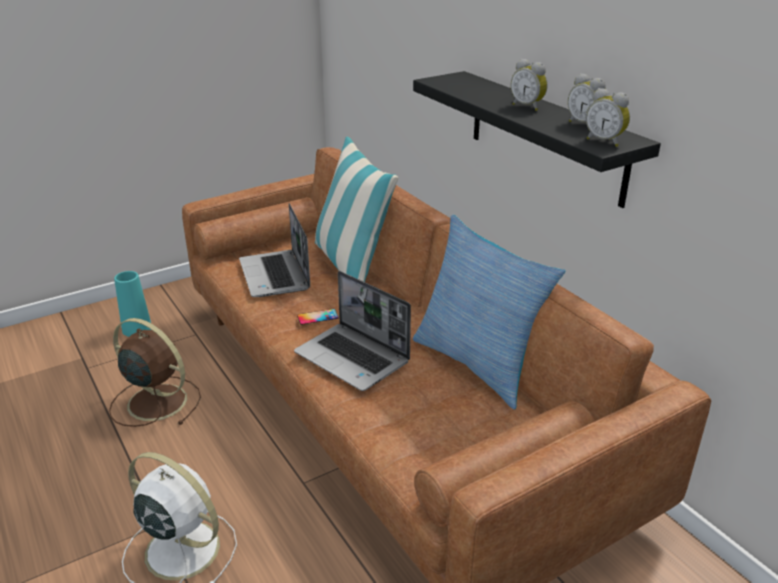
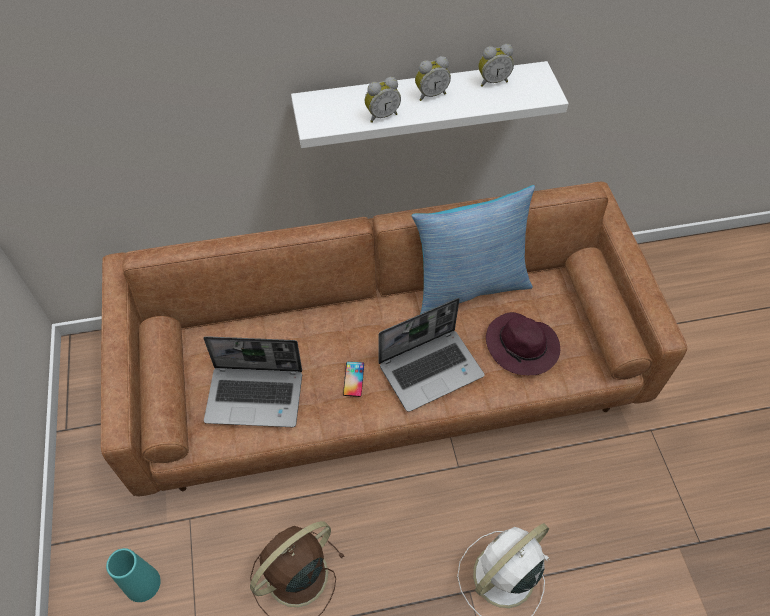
camera: 70 degrees left, 25 degrees up
(352, 266) = (270, 325): pillow -> none
(421, 416) = (522, 347): none -> purple hat
(545, 136) = (420, 103): black shelf -> white shelf
(605, 141) = (535, 87): alarm clock -> alarm clock (381, 115)

